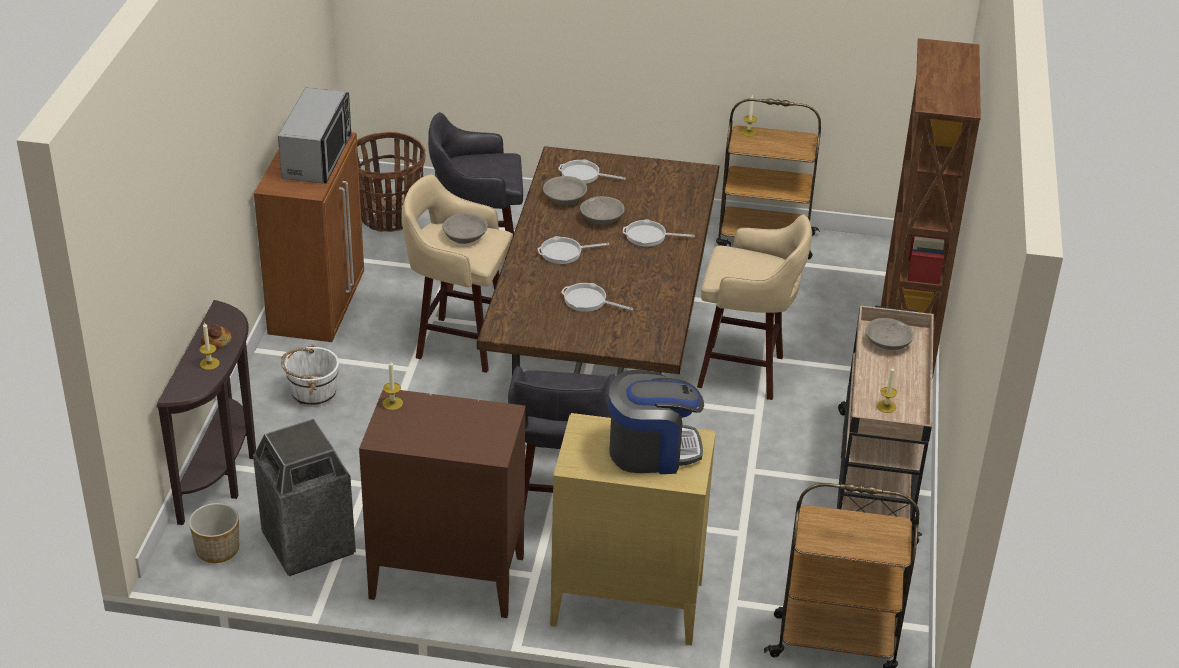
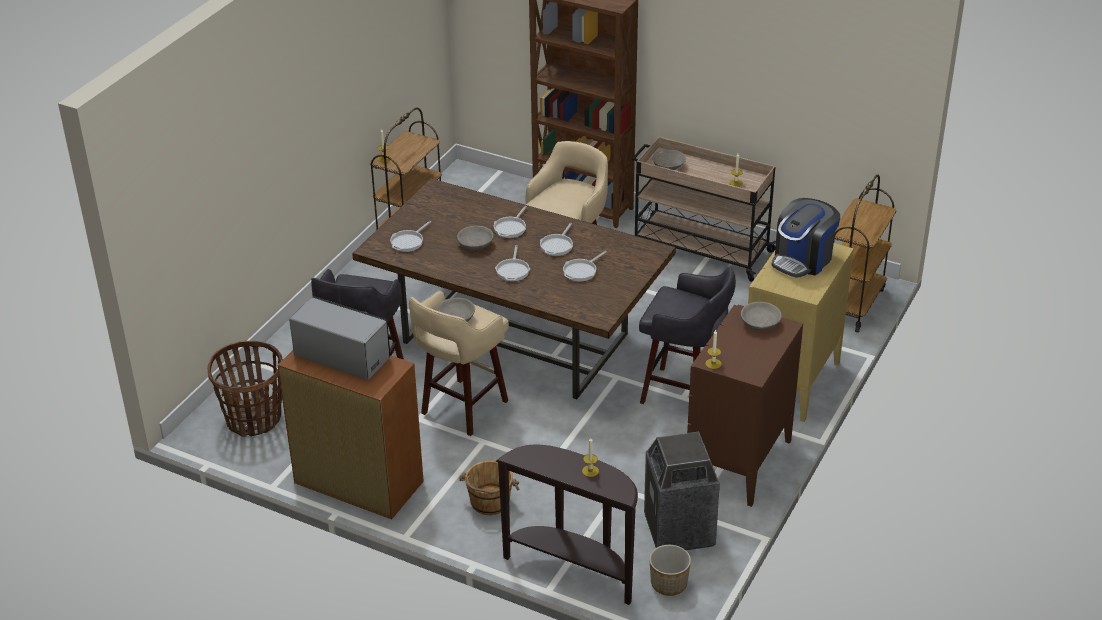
camera: 70 degrees left, 0 degrees up
(216, 342) = (561, 464): bread -> none
(312, 393) = (489, 502): white bucket -> brown bucket
(564, 198) = (437, 256): grey bowl -> grey bowl (760, 323)
(631, 275) = (557, 245): none -> frying pan
(652, 450) = (803, 259): coffee machine -> coffee machine turned 150 degrees counterclockwise

